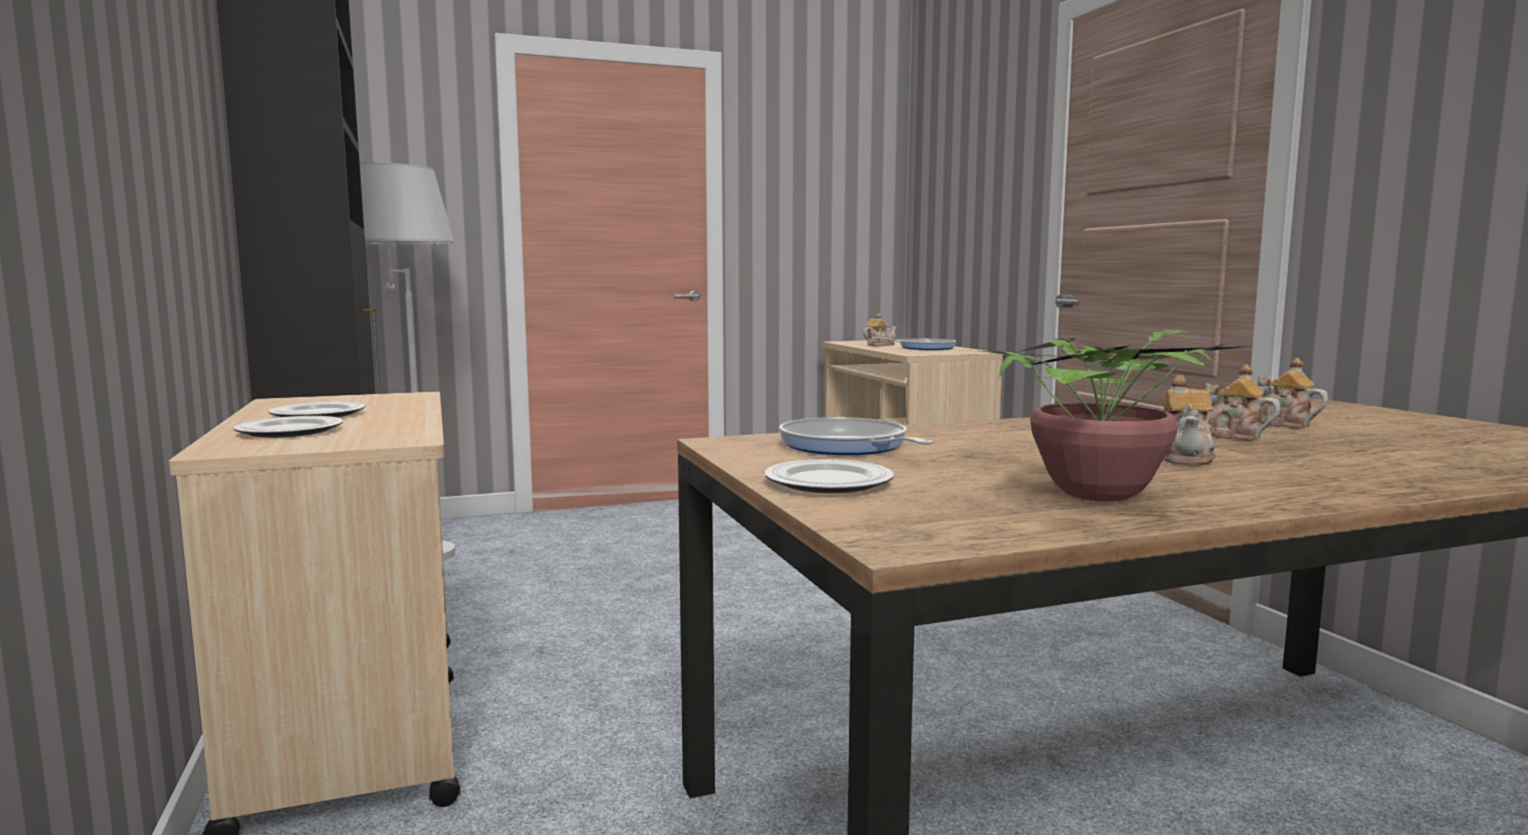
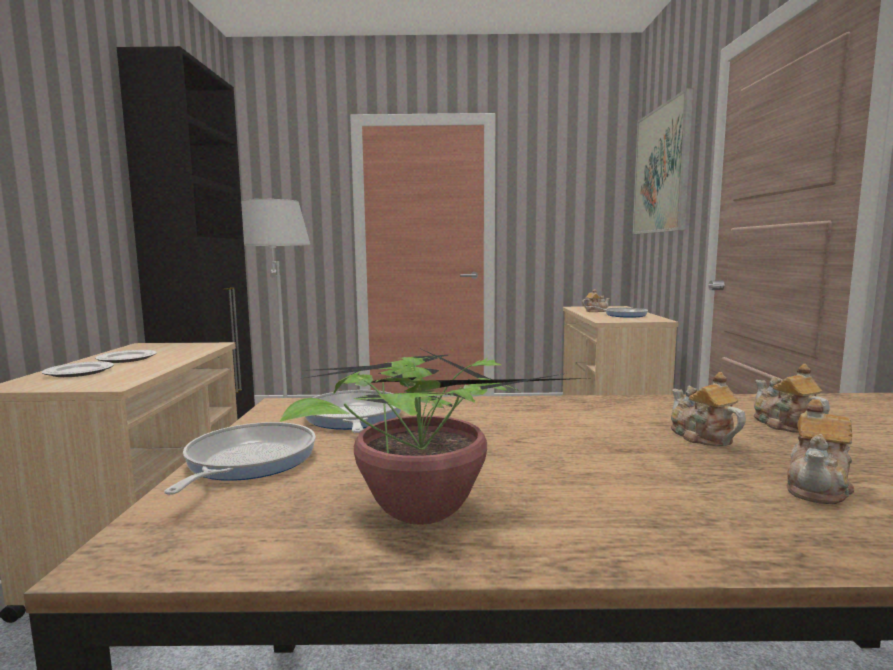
camera: 20 degrees right, 0 degrees up
(828, 483) = (247, 462): plate -> frying pan
(961, 152) = (662, 170): none -> picture
(1185, 457) = (604, 465): teapot -> teapot (818, 487)

